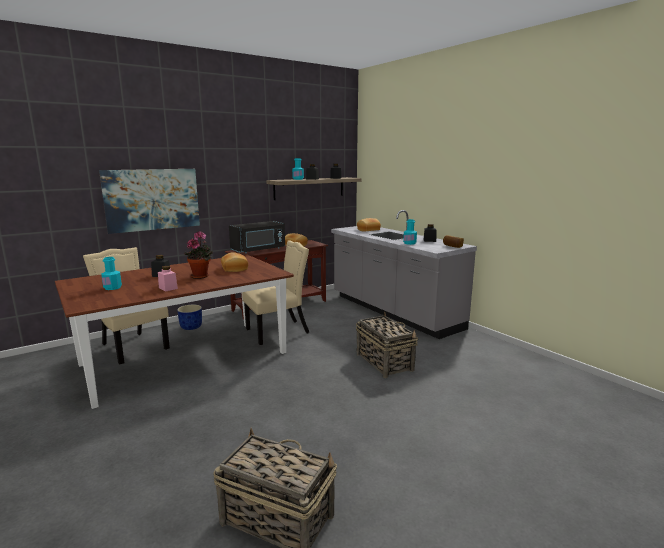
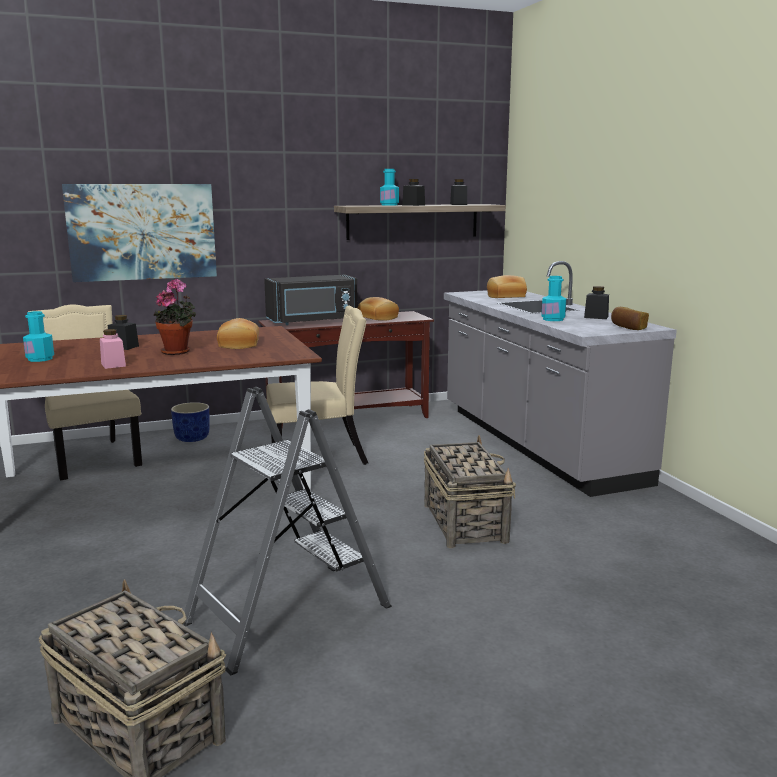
camera: 15 degrees right, 0 degrees up
(319, 431) = (285, 614): none -> grey step ladder

